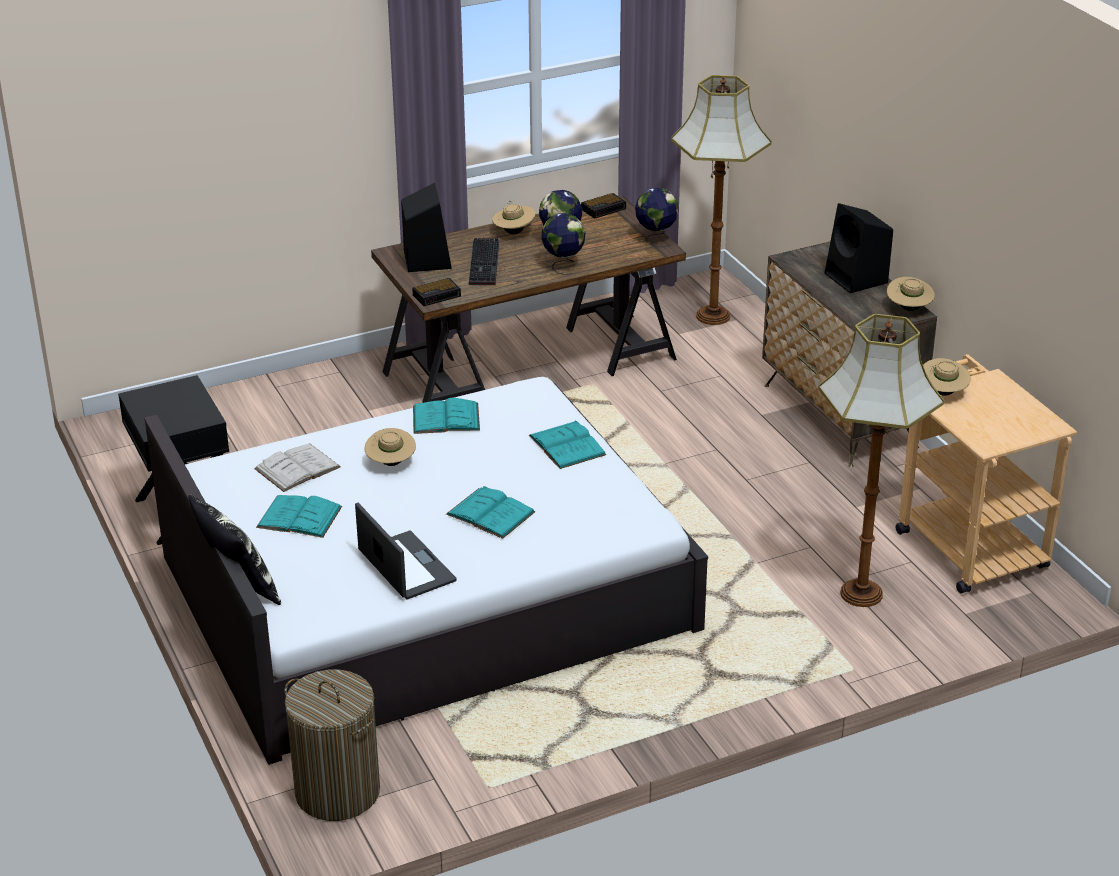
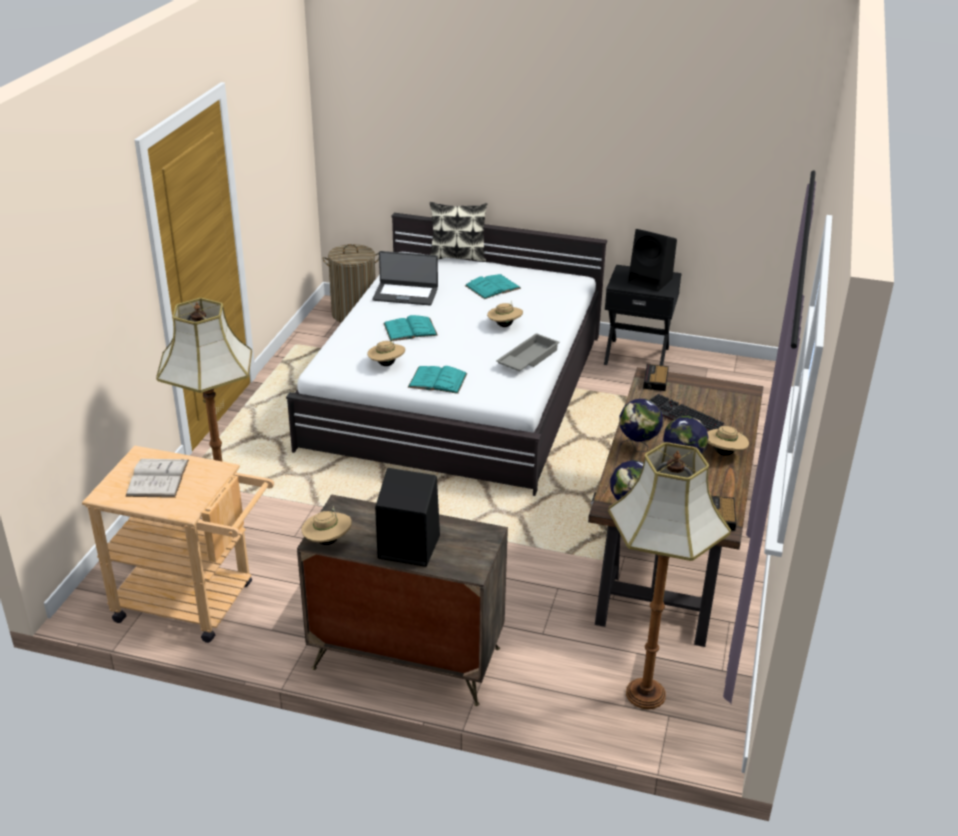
camera: 130 degrees right, 0 degrees up
(297, 468) = (540, 301): white book -> white book (158, 478)
(426, 259) = (719, 399): black speaker -> black speaker (651, 281)
(446, 418) = (527, 358): turquoise book -> grey tray
(942, 393) = (212, 476): beige hat -> beige hat (386, 364)

